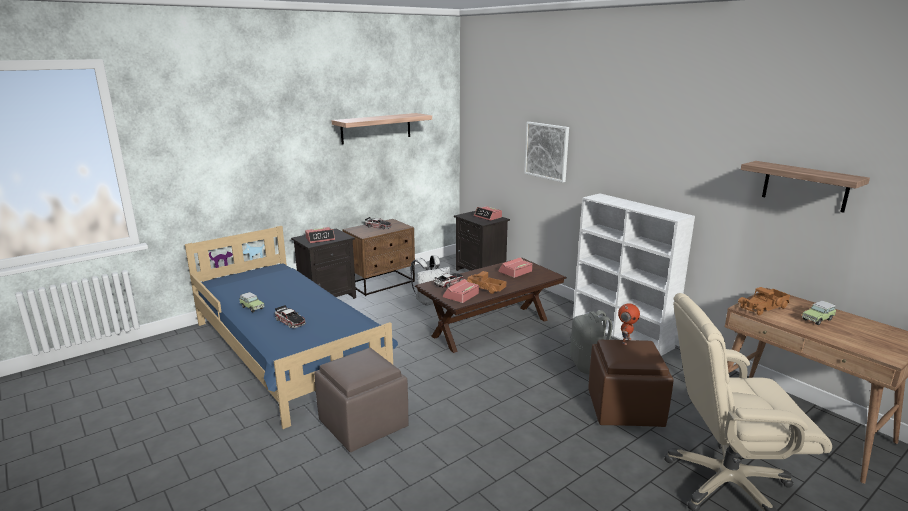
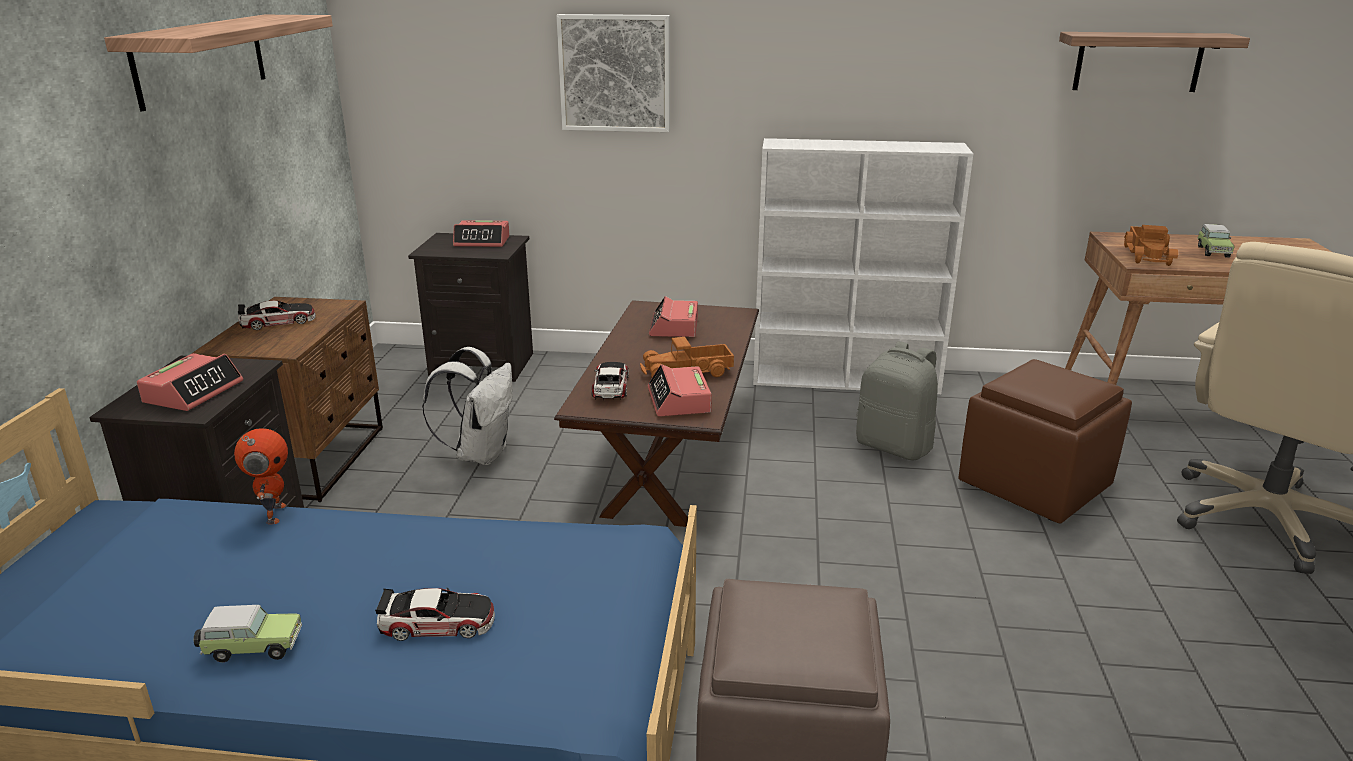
camera: 45 degrees left, 5 degrees up
(625, 341) = (1022, 371): toy robot -> toy robot (274, 514)

